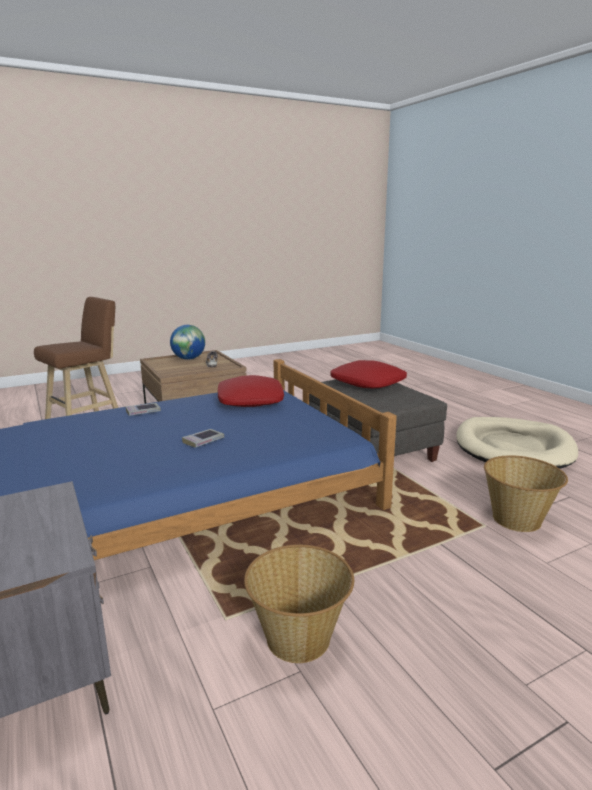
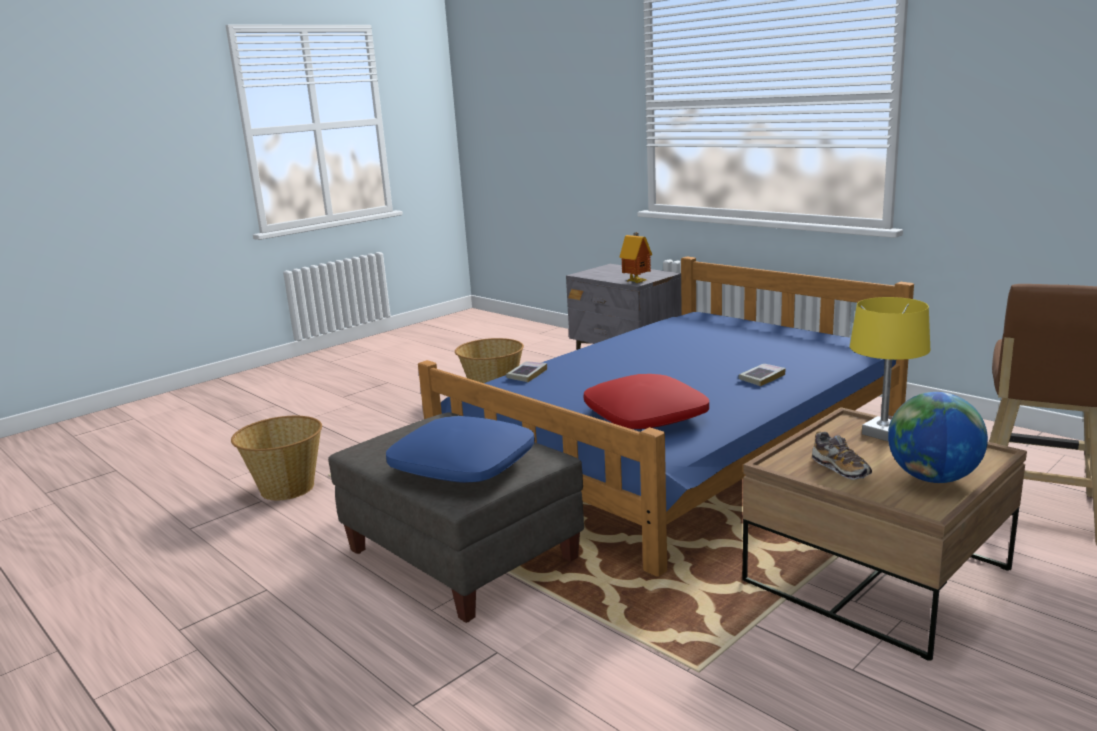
camera: 165 degrees right, 0 degrees up
(50, 493) = (637, 282): none -> toy house
(168, 370) = (883, 433): none -> yellow table lamp
(203, 441) = (631, 363): book -> book (527, 375)
(367, 383) = (463, 465): red pillow -> blue pillow
(513, 448) = (184, 615): beige dog bed -> none

